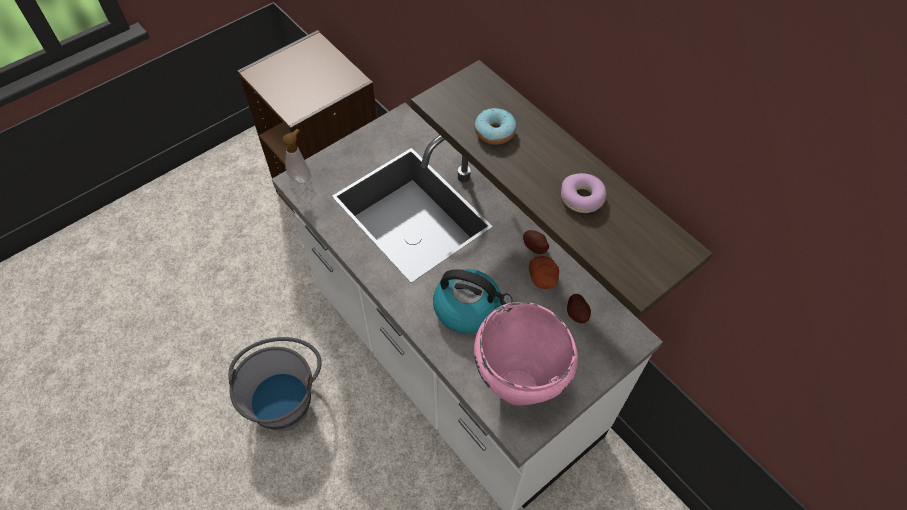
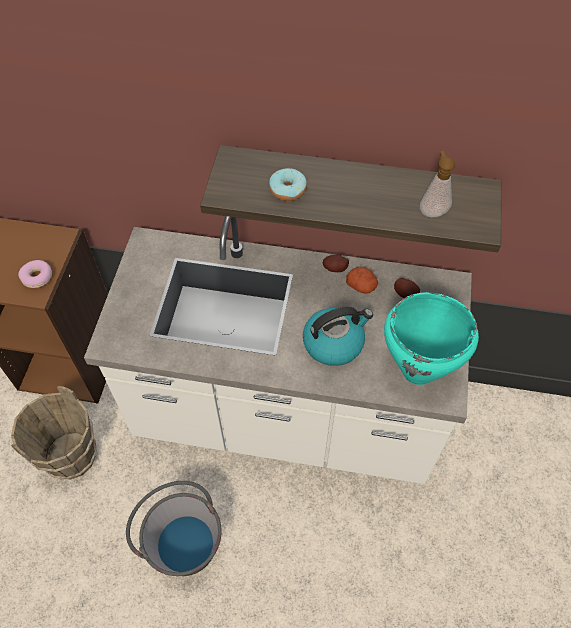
camera: 40 degrees left, 0 degrees up
(269, 270) = (72, 456): none -> brown bucket
(301, 177) = (109, 339): soap dispenser -> soap dispenser (432, 211)
(517, 389) = (418, 371): pink cooking pot -> turquoise cooking pot
(582, 198) = (392, 197): donut -> donut (37, 277)

